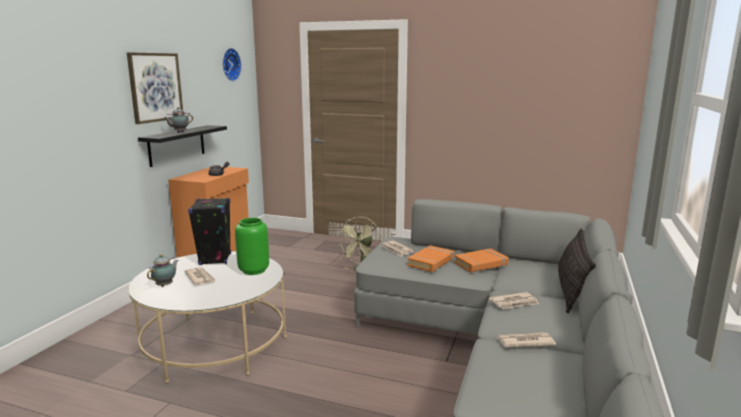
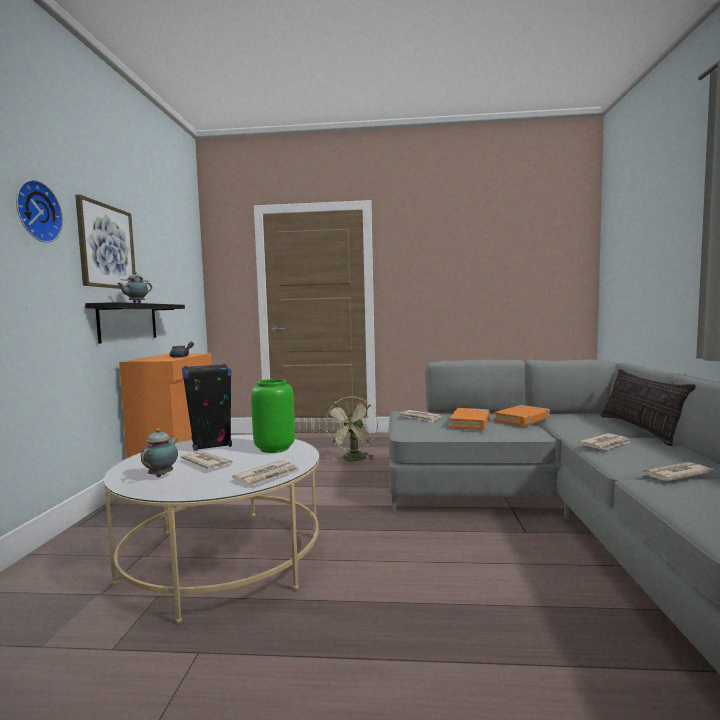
camera: 15 degrees left, 10 degrees down
(229, 64) = (179, 243): wall clock -> wall clock (36, 212)
(229, 296) = (268, 476): none -> newspaper

